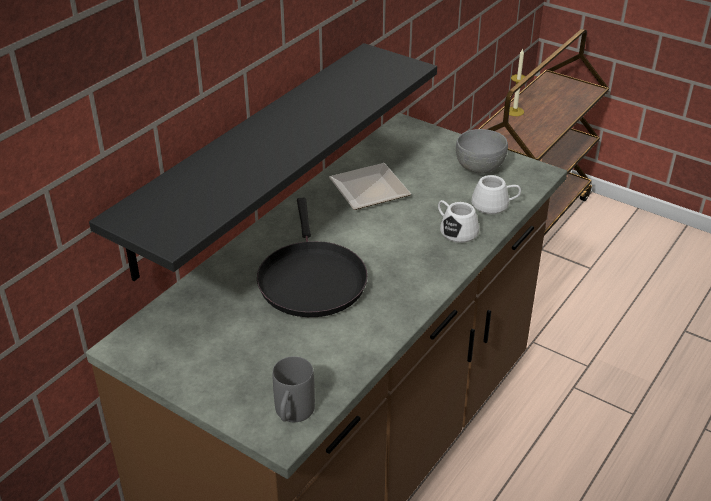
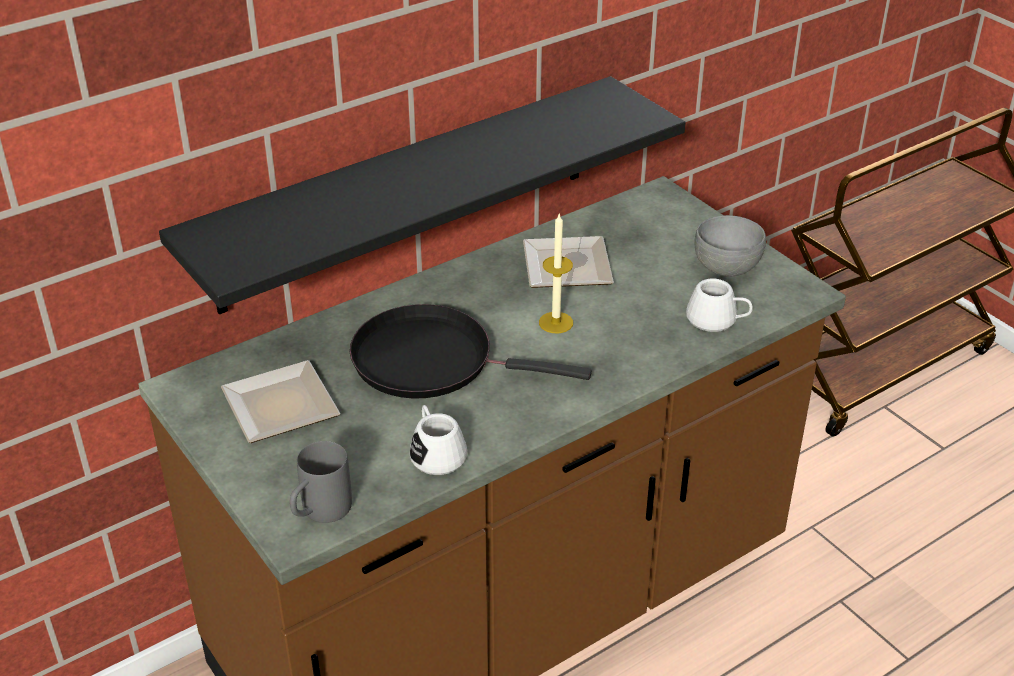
camera: 20 degrees right, 0 degrees up
(214, 339) = (282, 403): none -> plate
(311, 279) = (432, 360): black frying pan -> black frying pan turned 90 degrees clockwise
(455, 230) = (646, 341): white mug -> white mug (436, 452)
(514, 111) = (874, 206): candle -> candle (556, 322)

